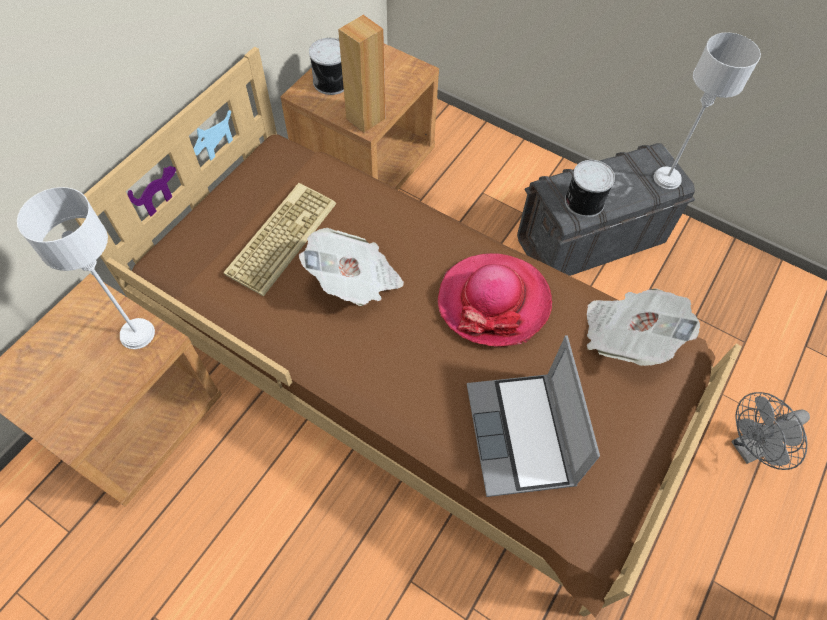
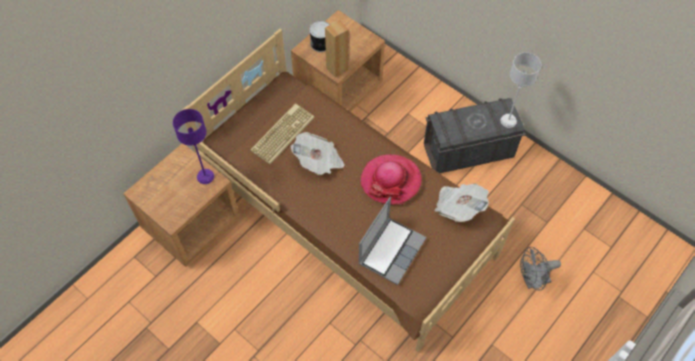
camera: 10 degrees right, 0 degrees up
(136, 334) = (205, 176): white table lamp -> purple table lamp
(522, 436) = (391, 250): laptop -> laptop turned 150 degrees counterclockwise
(583, 201) = (455, 129): can -> none

